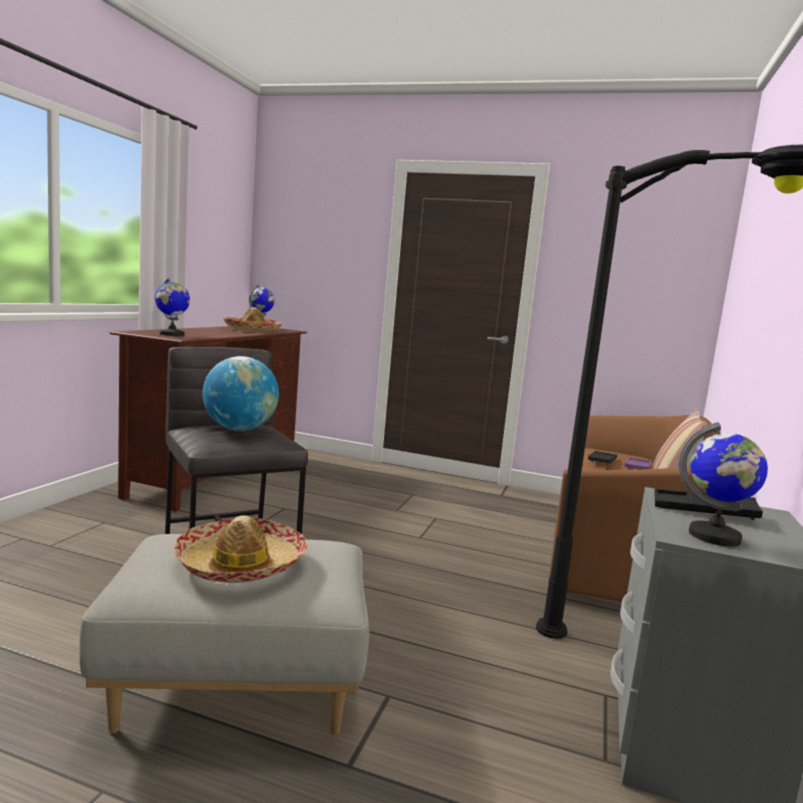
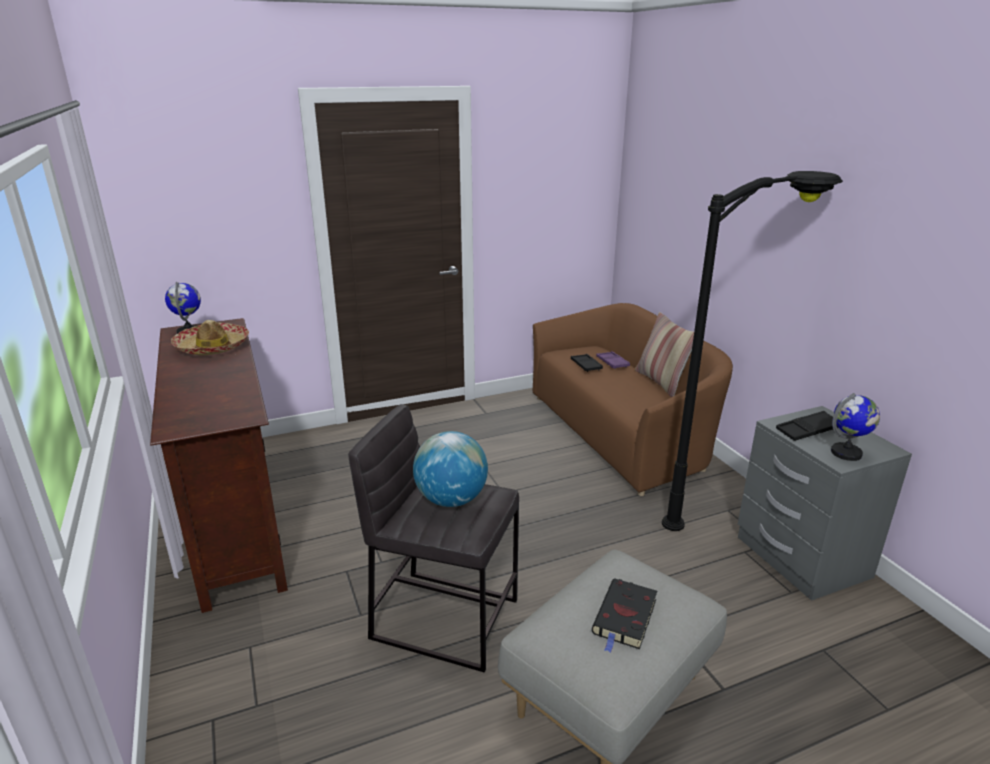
camera: 40 degrees left, 15 degrees up
(172, 334) = (214, 411): globe -> none
(241, 564) = (624, 618): hat -> black book

